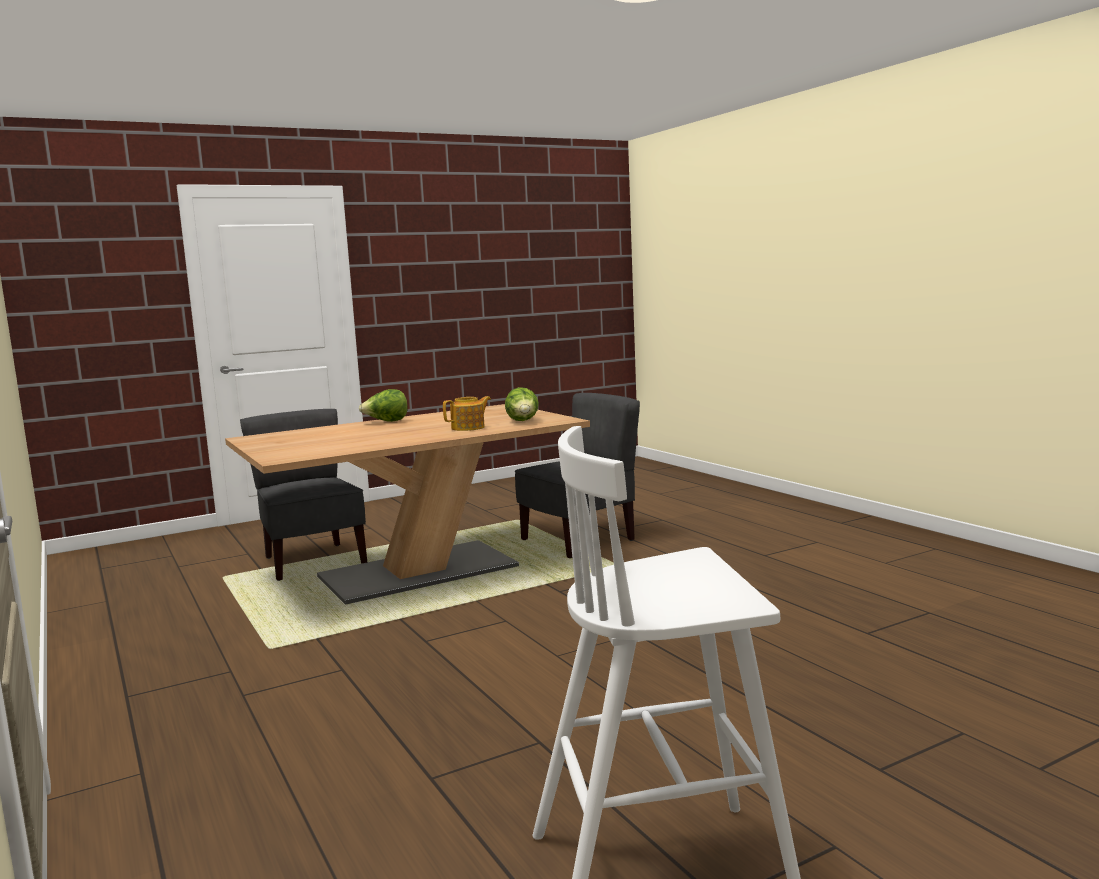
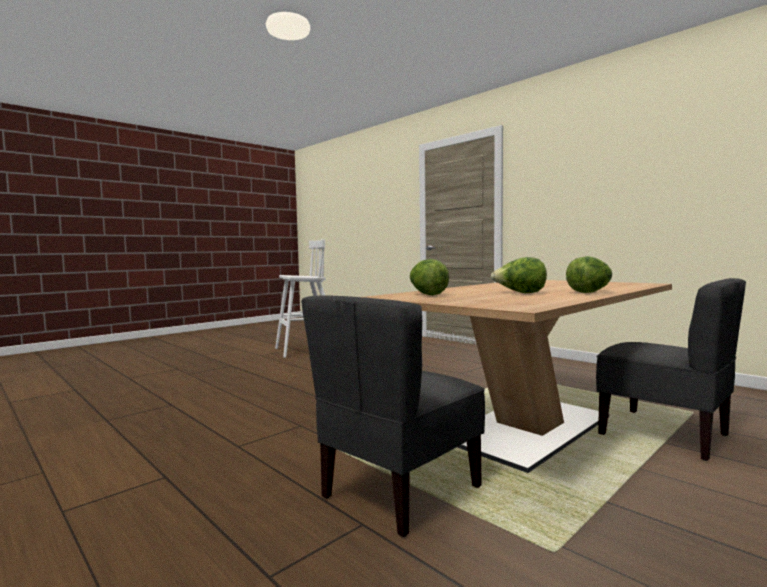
camera: 165 degrees right, 5 degrees down
(442, 422) = (520, 293): none -> lettuce
(469, 428) = (468, 290): teapot -> none

